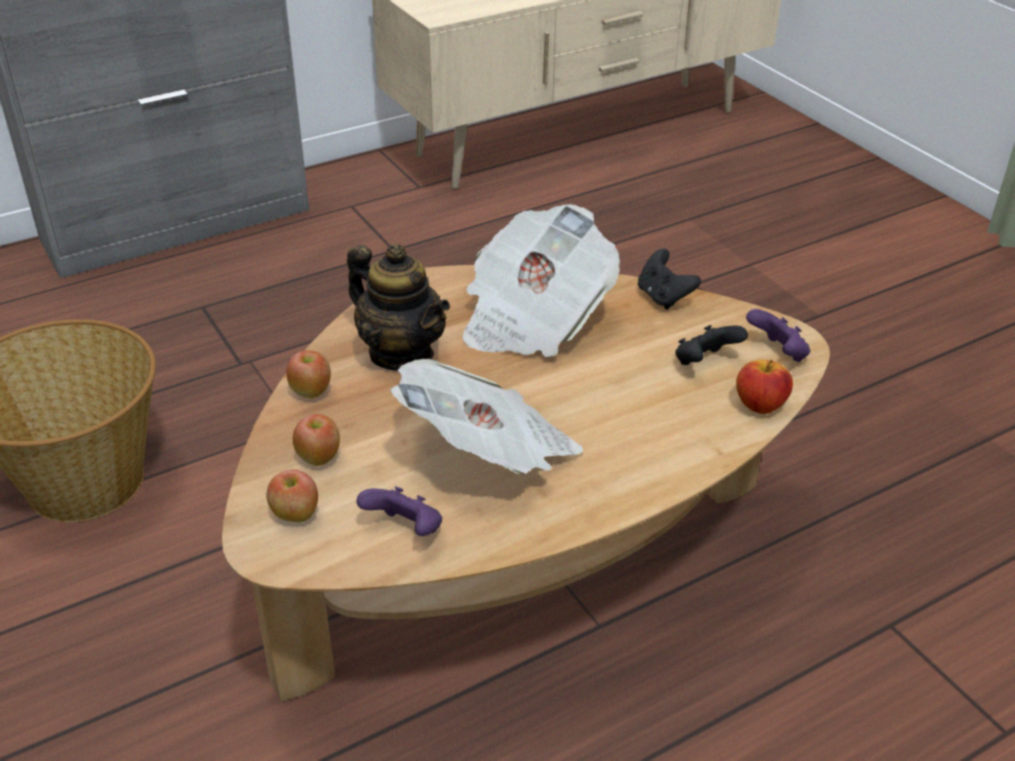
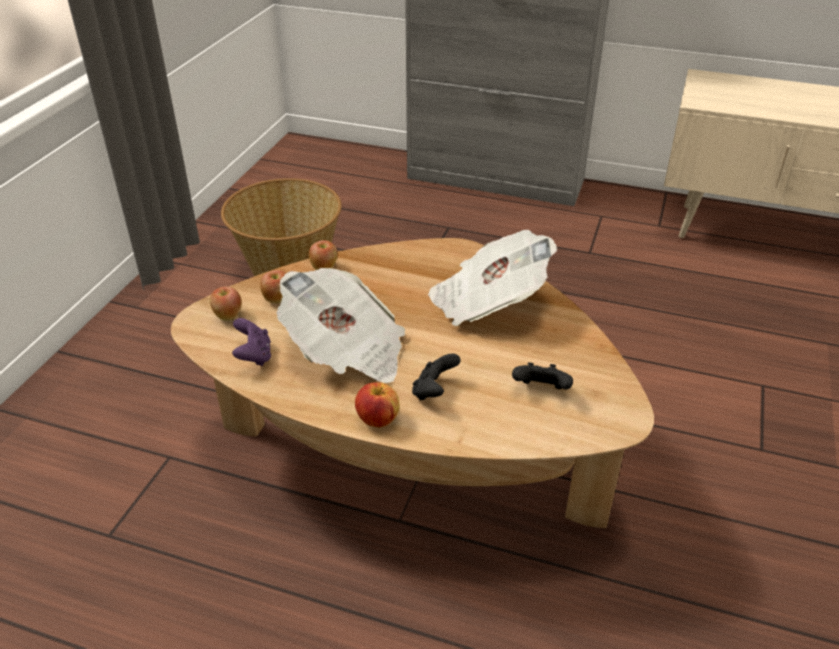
camera: 50 degrees right, 0 degrees up
(401, 353) = (392, 277): teapot -> none
(663, 297) = (585, 340): black game controller -> black game controller (434, 391)
(760, 405) = (530, 436): apple -> apple (377, 419)
(778, 353) = (598, 418): purple game controller -> none

